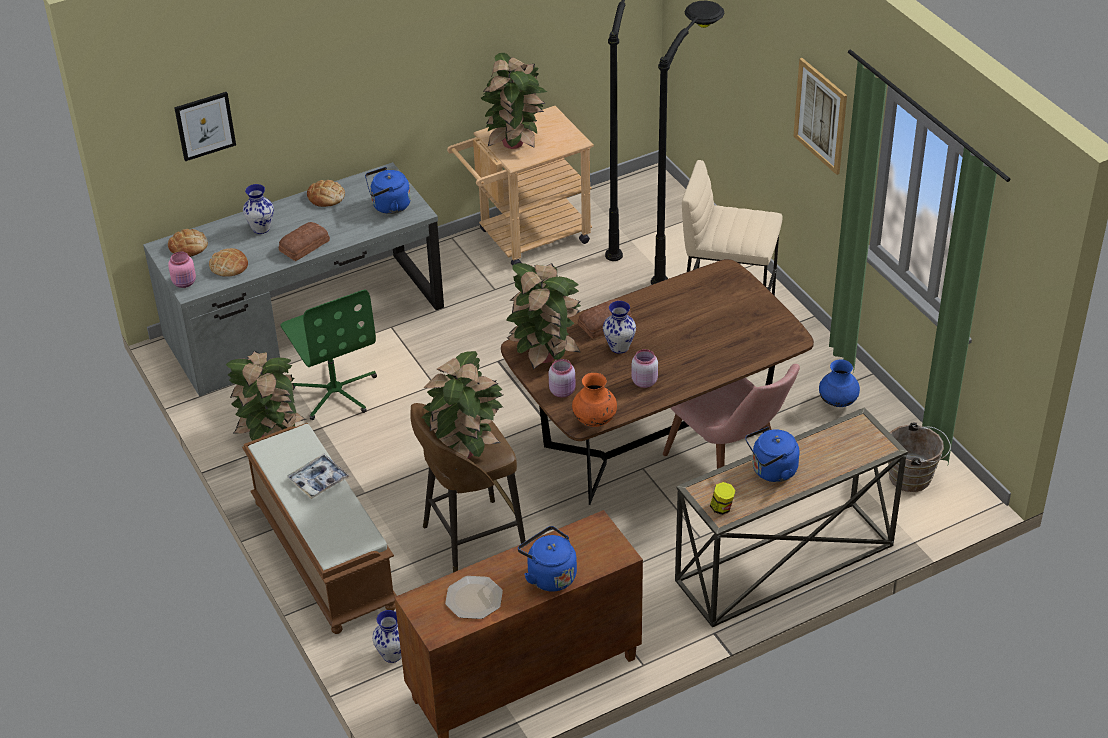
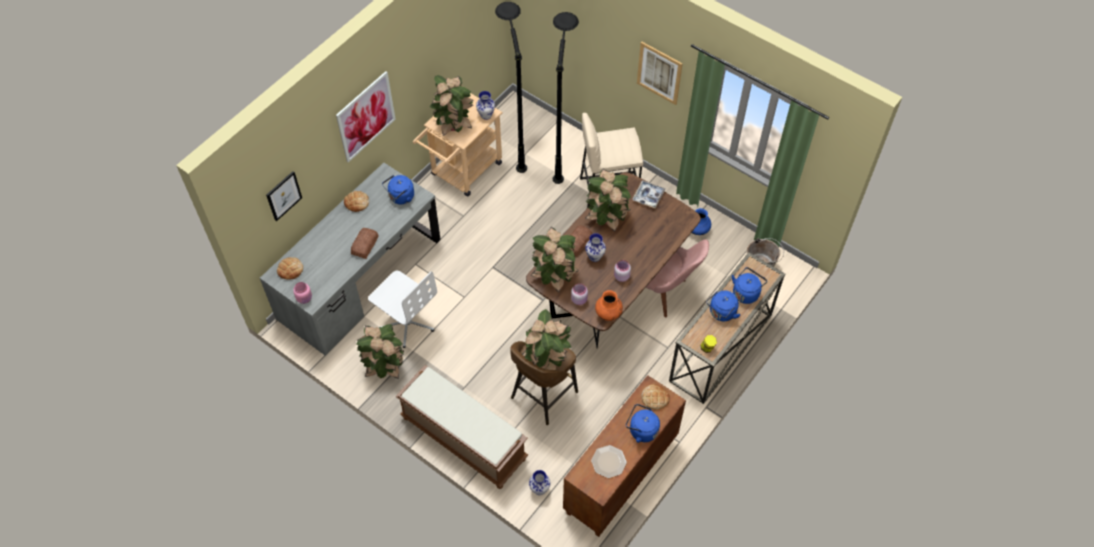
camera: 25 degrees left, 15 degrees up
(229, 266) = (325, 276): bread -> bread (655, 398)
(260, 228) = (329, 241): vase -> vase (486, 115)
(319, 480) = (458, 404): tray -> tray (648, 196)
(335, 391) = (407, 322): green office chair -> white office chair
(368, 66) = (366, 116): none -> picture
(669, 305) = (607, 217): none -> potted plant
(828, 457) = (746, 292): none -> blue kettle

